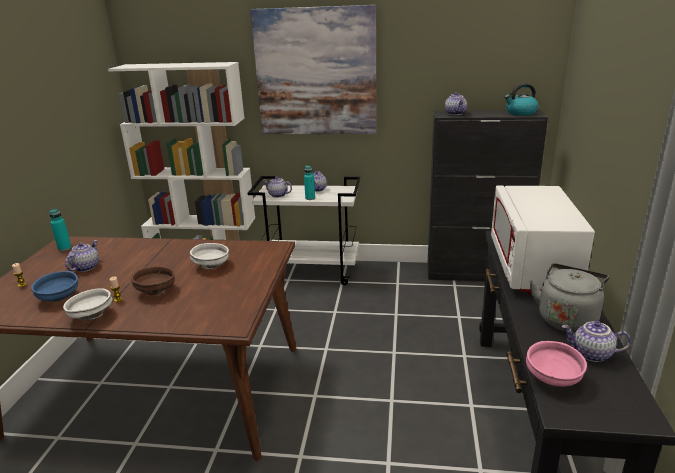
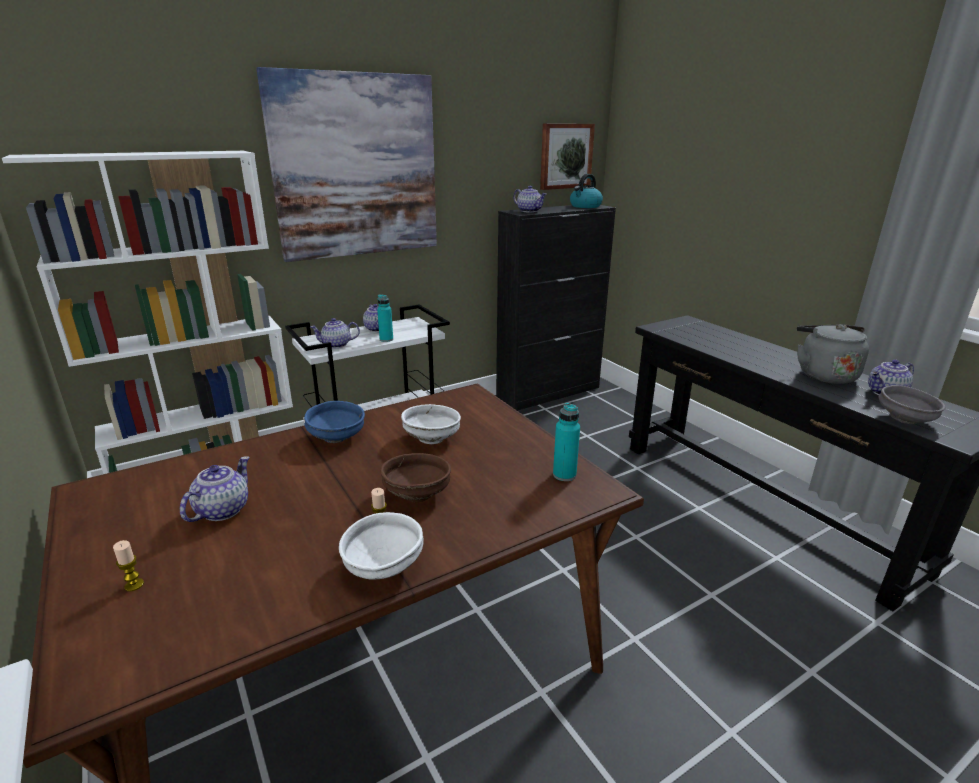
camera: 40 degrees left, 0 degrees up
(59, 298) = (265, 570): blue bowl -> blue bowl (337, 438)
(64, 248) = (113, 499): turquoise bottle -> turquoise bottle (564, 475)
(85, 267) = (222, 510): teapot -> teapot turned 45 degrees clockwise
(513, 65) = (565, 156): none -> picture
(532, 267) = (727, 345): white microwave -> none
(552, 379) = (906, 420): pink bowl -> grey bowl

